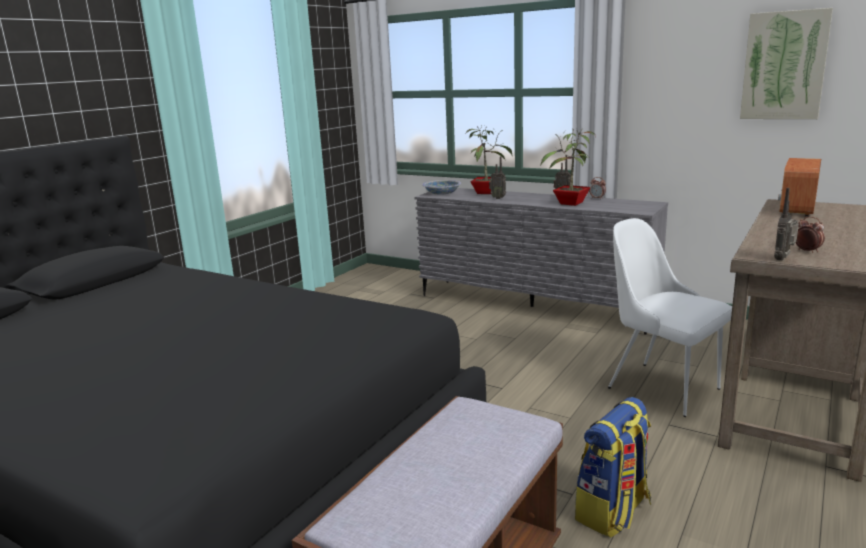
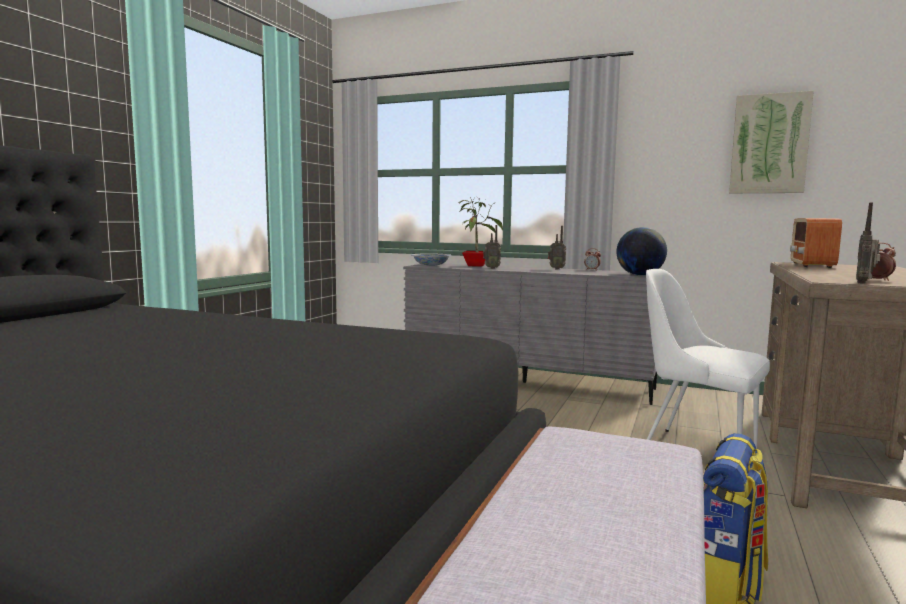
camera: 10 degrees left, 10 degrees down
(570, 204) = (569, 272): potted plant -> none
(637, 209) = (639, 275): none -> globe

